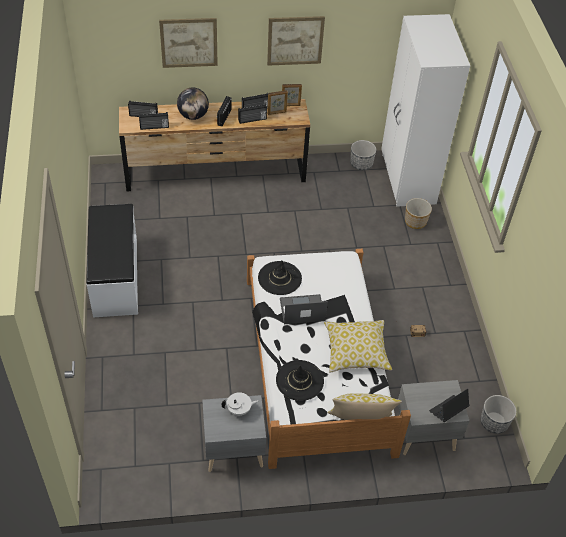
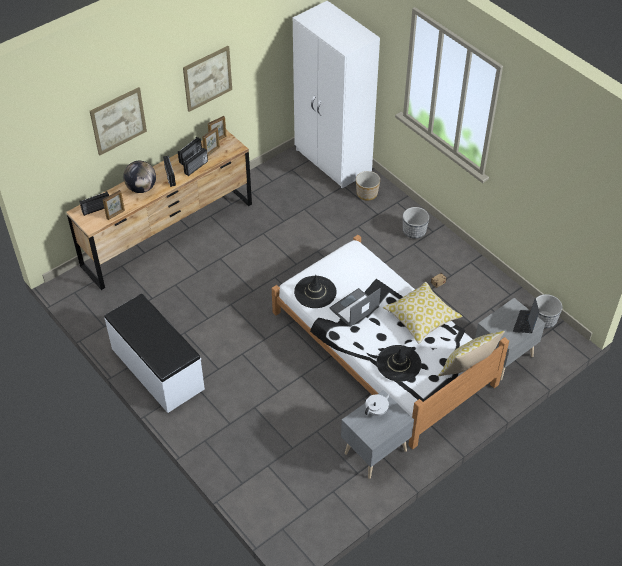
camera: 30 degrees left, 0 degrees up
(154, 127) = (116, 214): radio -> picture frame
(361, 164) = (285, 166): planter -> planter (414, 231)

